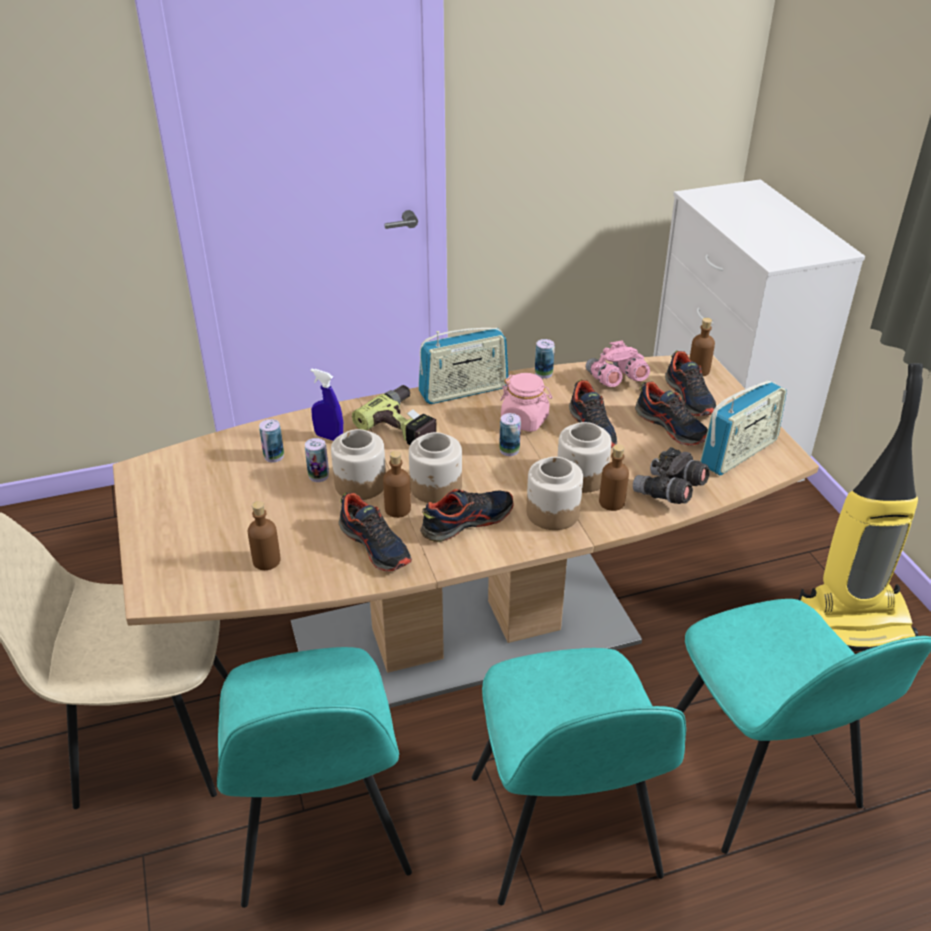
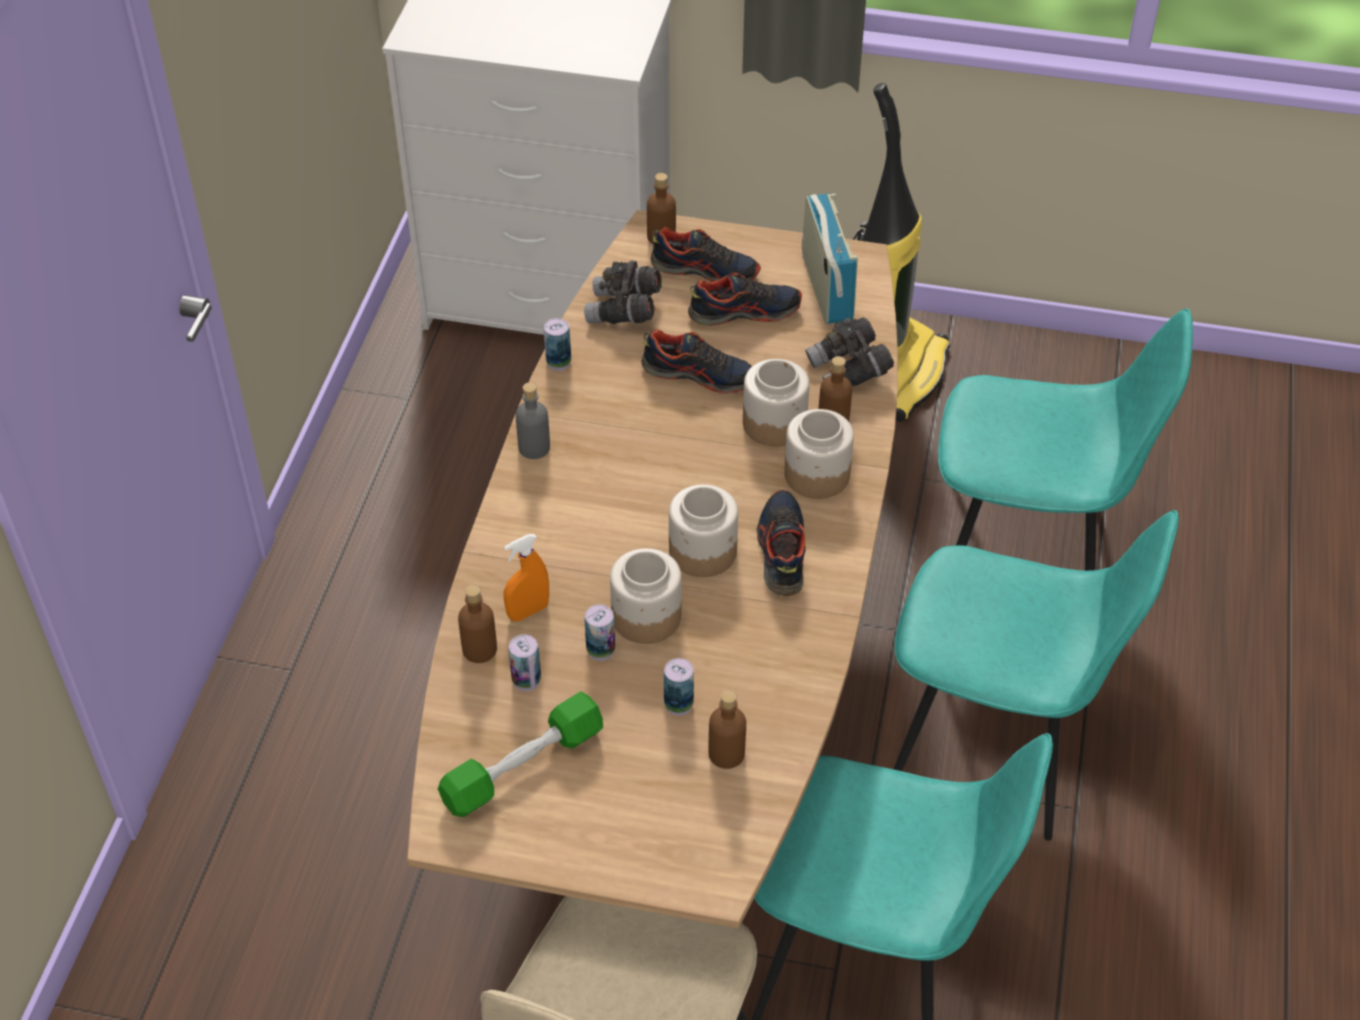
camera: 60 degrees left, 10 degrees up
(204, 480) = (523, 767): none -> green dumbbell
(329, 437) = (528, 611): blue spray bottle -> orange spray bottle
(375, 545) = (768, 645): shoe -> none
(398, 509) = (717, 601): brown bottle -> brown bottle (479, 649)
(405, 424) = (559, 529): power drill -> none
(463, 391) = (534, 447): radio -> grey bottle
(509, 450) = (683, 460): can -> can (678, 704)
(525, 420) = (637, 421): pink jar -> none
(615, 381) = (624, 311): pink binoculars -> grey binoculars

